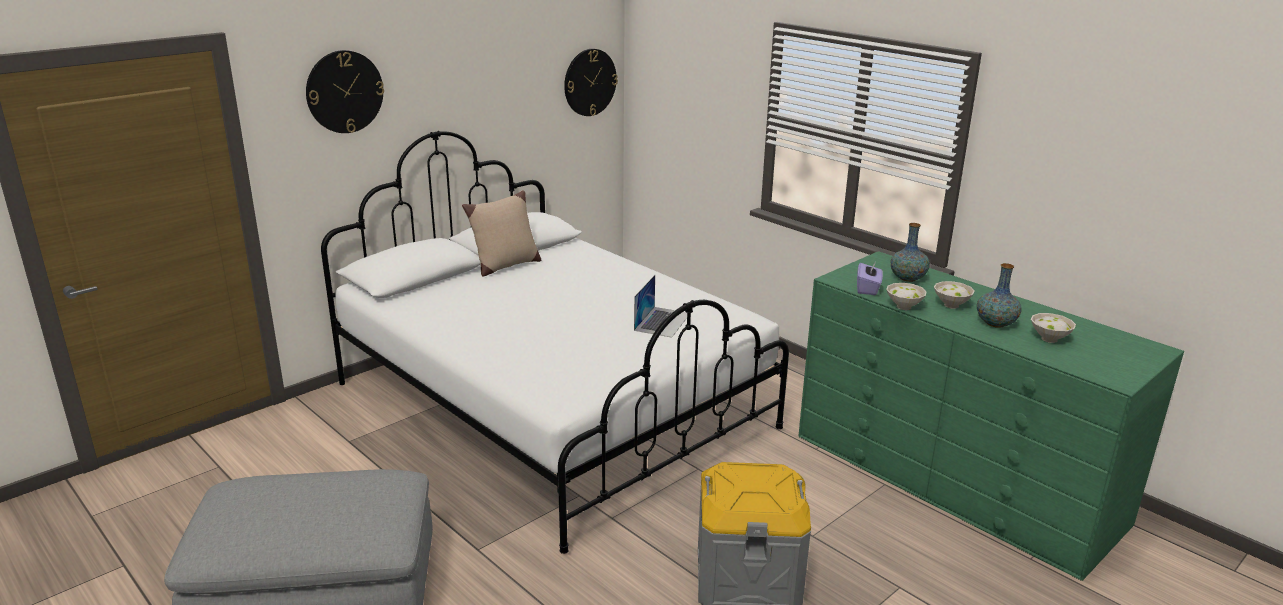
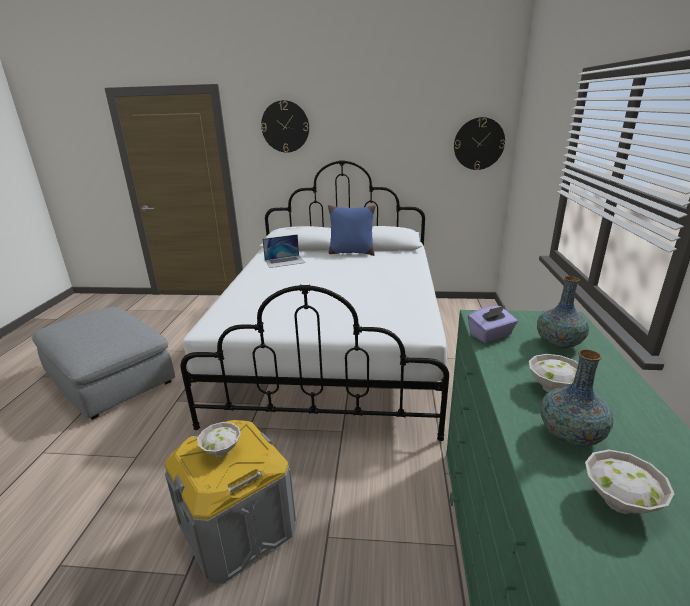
camera: 50 degrees right, 0 degrees up
(505, 266) = (351, 252): beige pillow -> blue pillow
(662, 321) = (363, 309): laptop -> laptop (285, 261)
(903, 306) = (490, 364): white bowl -> white bowl (222, 450)

